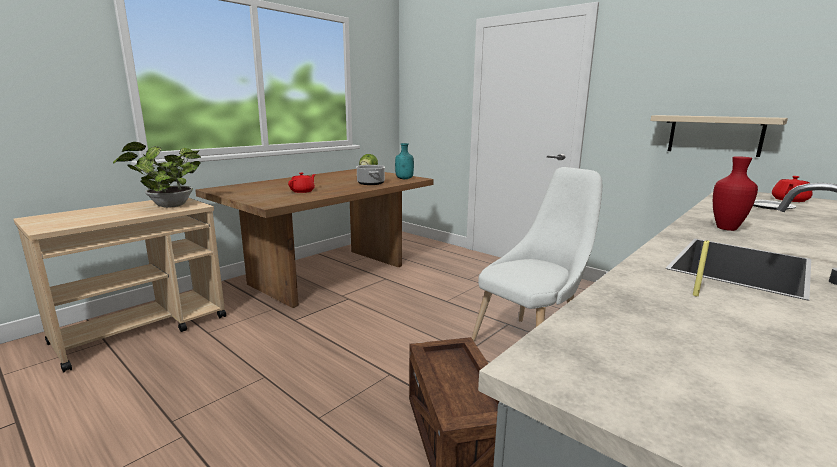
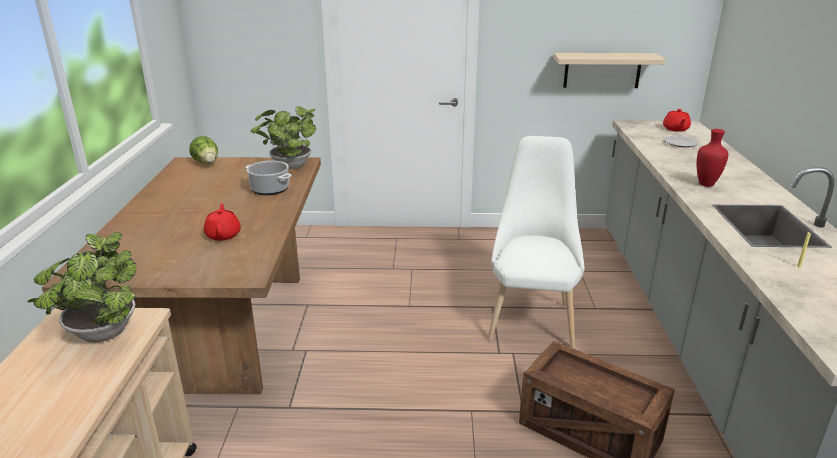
camera: 40 degrees left, 10 degrees up
(404, 179) = (289, 167): turquoise bottle -> potted plant

